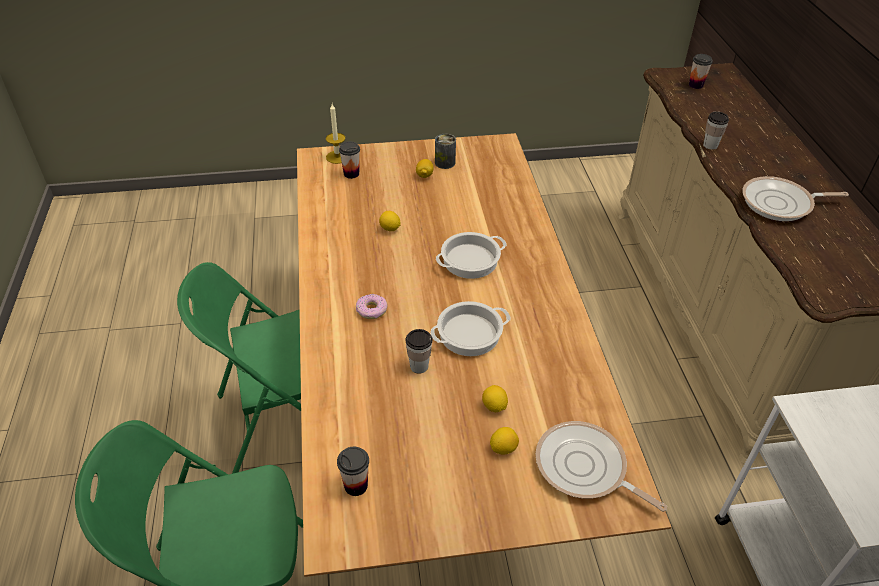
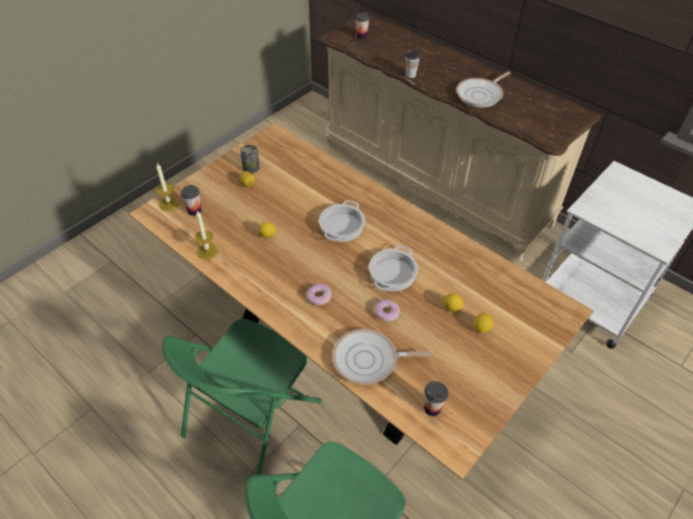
camera: 40 degrees left, 5 degrees up
(322, 212) = (207, 251): none -> candle
(419, 366) = (387, 313): cup -> donut
(584, 469) = (529, 310): frying pan -> frying pan (369, 360)

